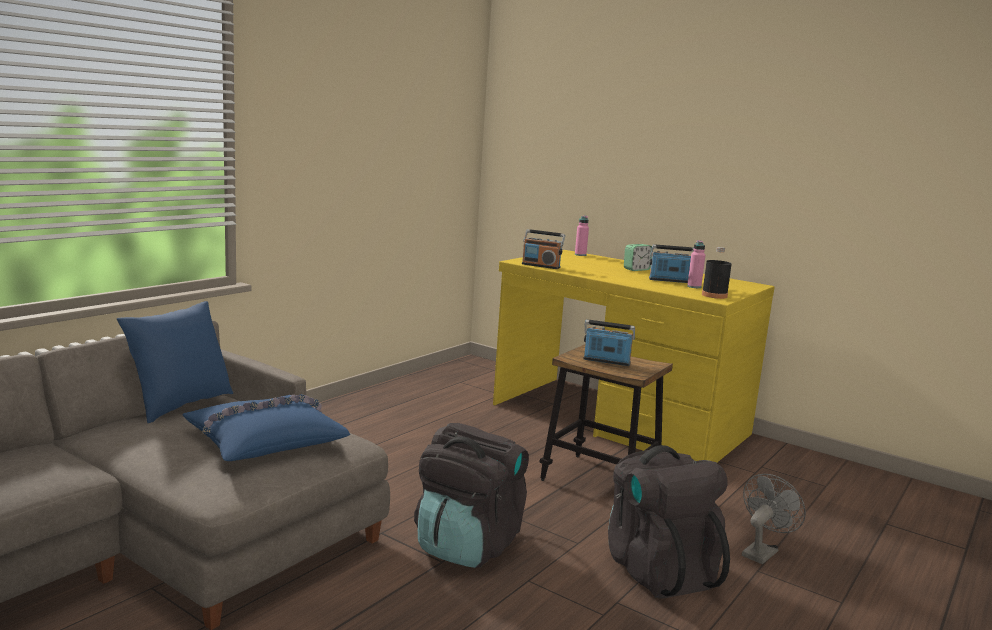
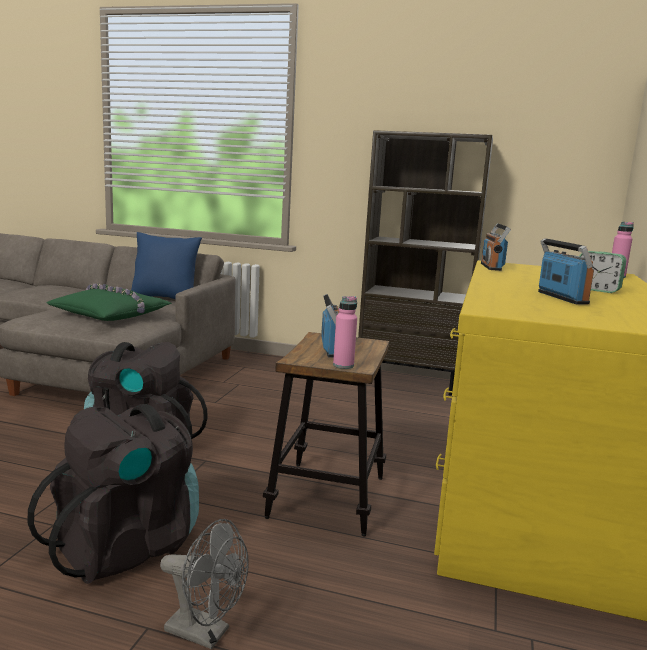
camera: 70 degrees right, 0 degrees up
(265, 440) = (112, 314): blue pillow -> green pillow
(383, 395) = (411, 382): none -> brown bookcase
(694, 287) = (553, 305): pink bottle -> pink bottle (343, 365)
(714, 295) = (513, 310): black bottle -> none

